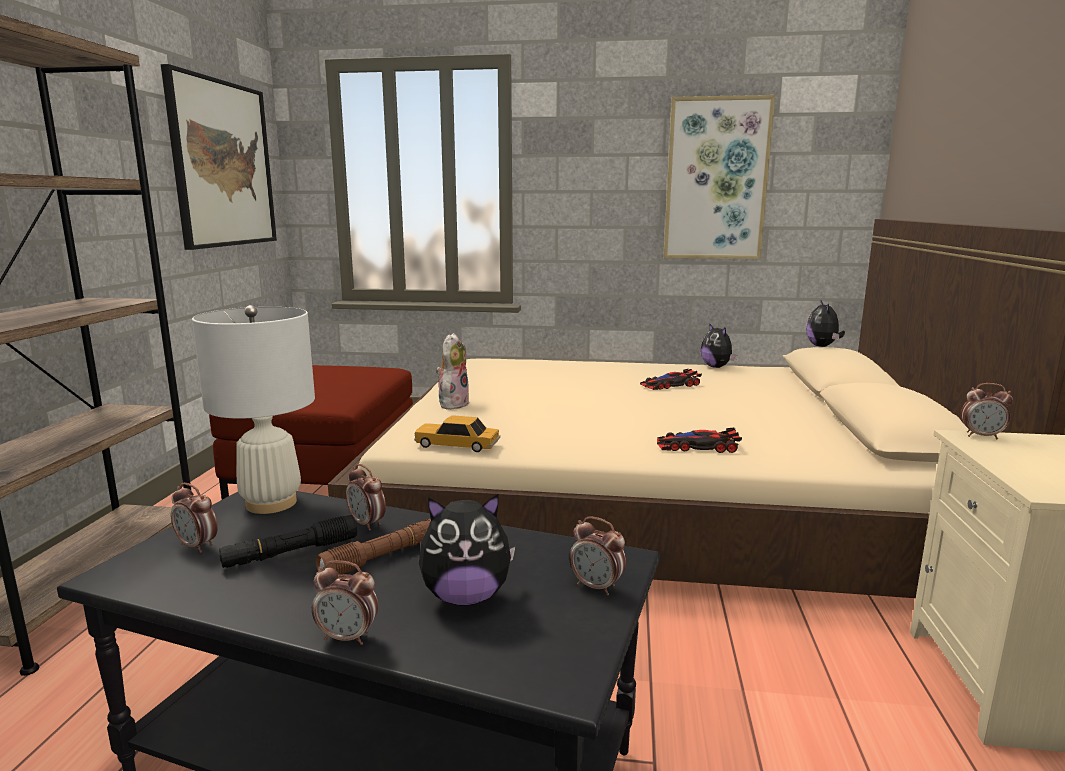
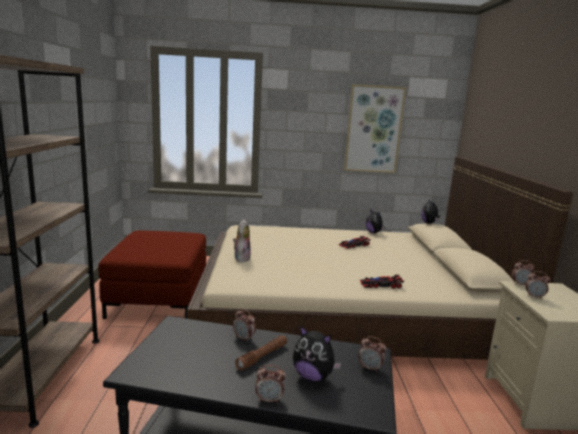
camera: 10 degrees left, 0 degrees up
(197, 546) = (163, 355): alarm clock -> alarm clock (534, 297)
(223, 164) = (93, 110): picture -> none
(272, 503) = (186, 328): white table lamp -> none
(291, 553) = (214, 356): black flashlight -> none
(457, 445) = (256, 286): toy car -> none
(466, 596) = (313, 376): plush toy -> plush toy turned 45 degrees clockwise

